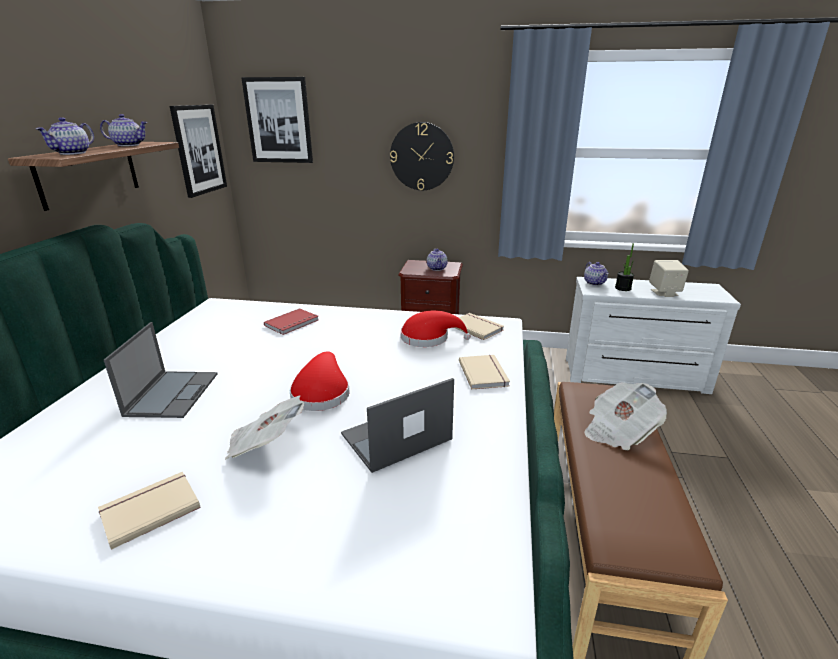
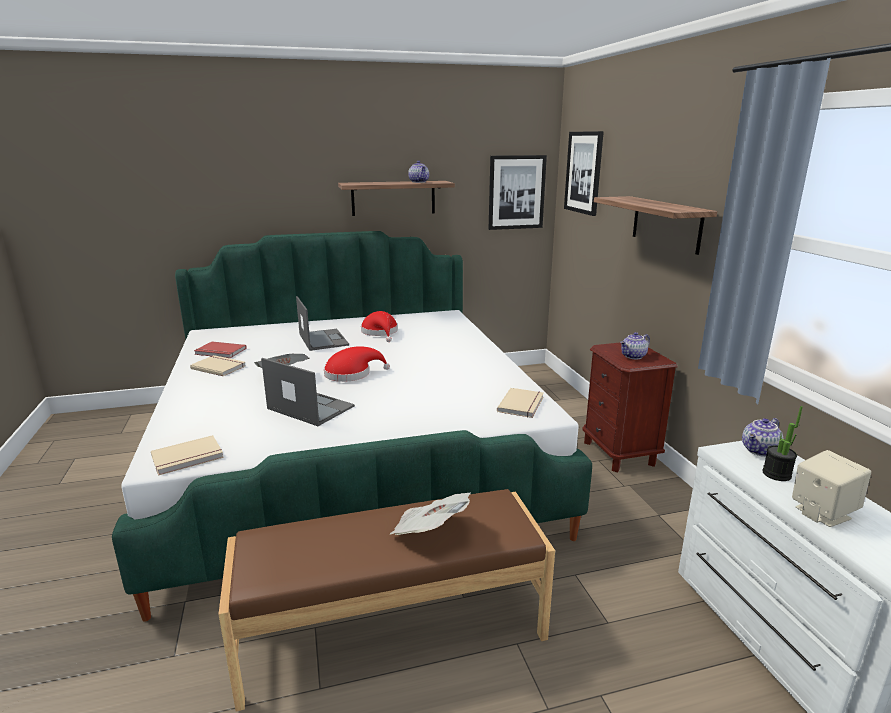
camera: 65 degrees right, 5 degrees down
(72, 153) = (366, 183): teapot -> none
(173, 393) = (323, 339): laptop -> laptop turned 90 degrees counterclockwise
(293, 323) = (445, 340): red book -> red book (220, 352)
(422, 156) = (666, 224): wall clock -> shelf
(429, 338) = (474, 389): red hat -> red hat (380, 332)
(484, 373) = (429, 422): beige book -> beige book (188, 458)

